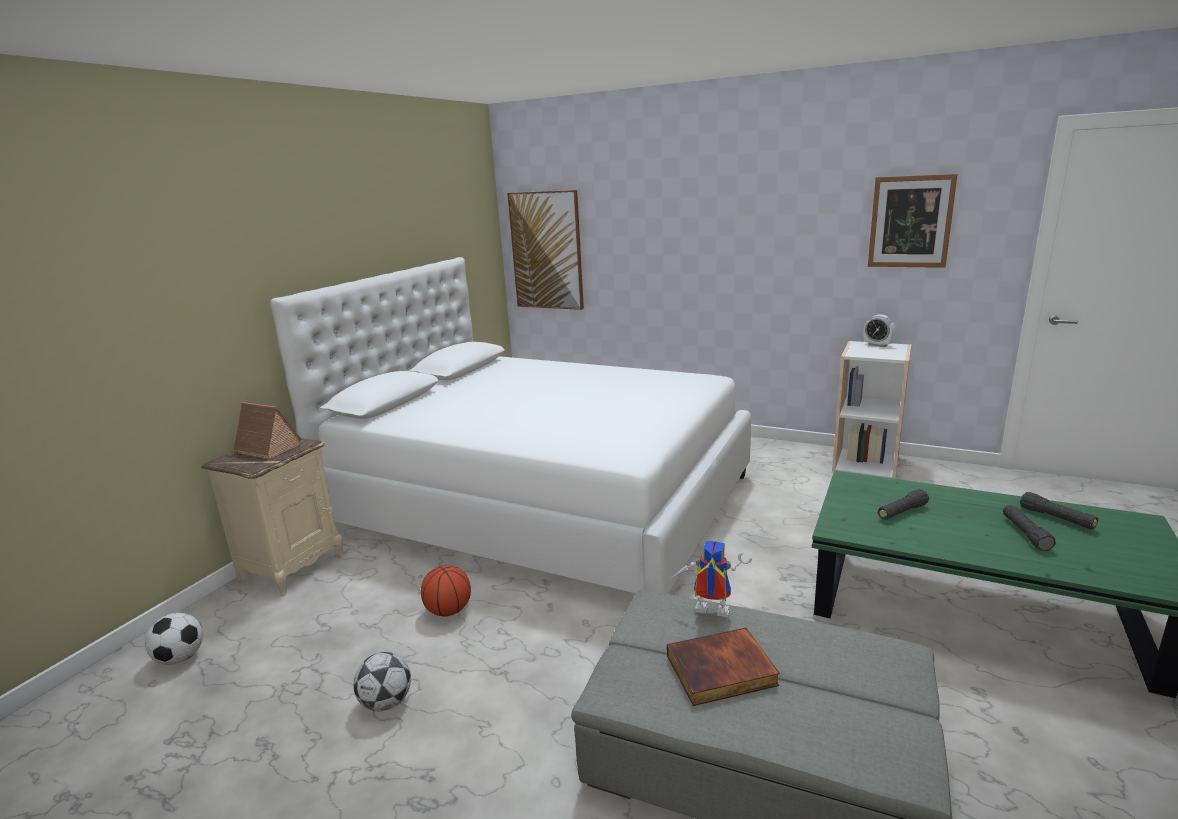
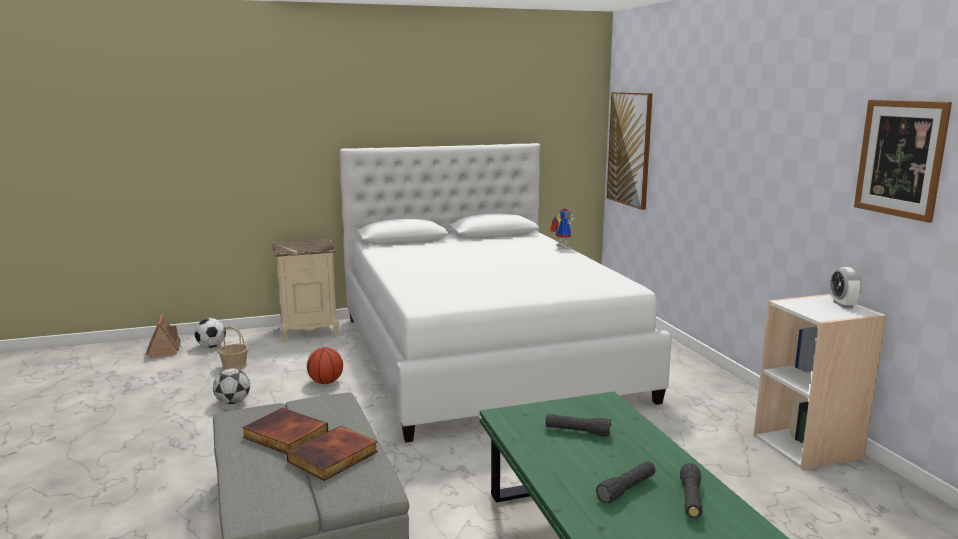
camera: 45 degrees right, 5 degrees down
(266, 449) = (306, 245): toy house -> toy house (164, 349)
(282, 662) = (234, 366): none -> basket
(708, 613) = (343, 415): toy robot -> toy robot (560, 247)
(813, 656) = (333, 457): none -> book

